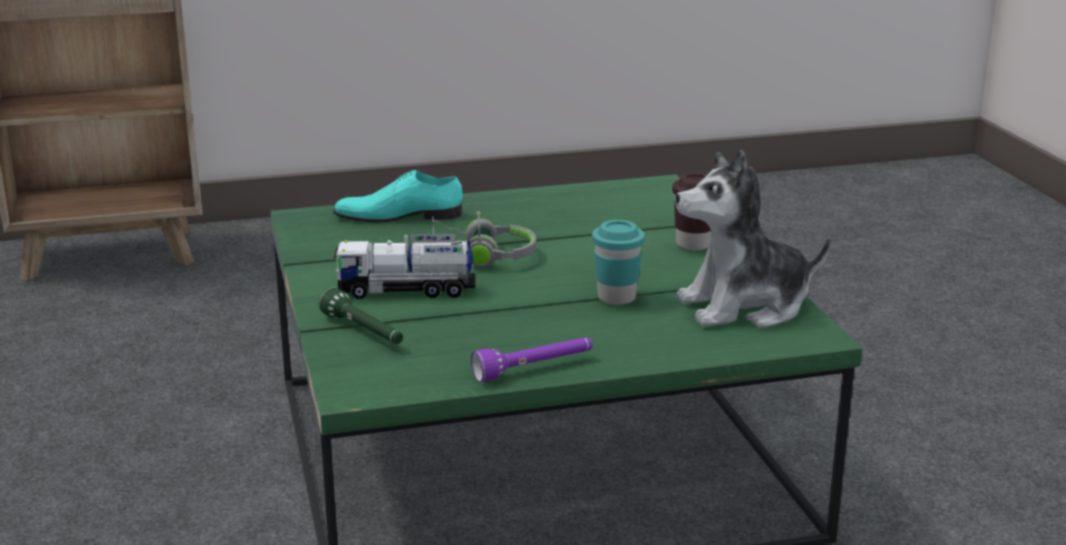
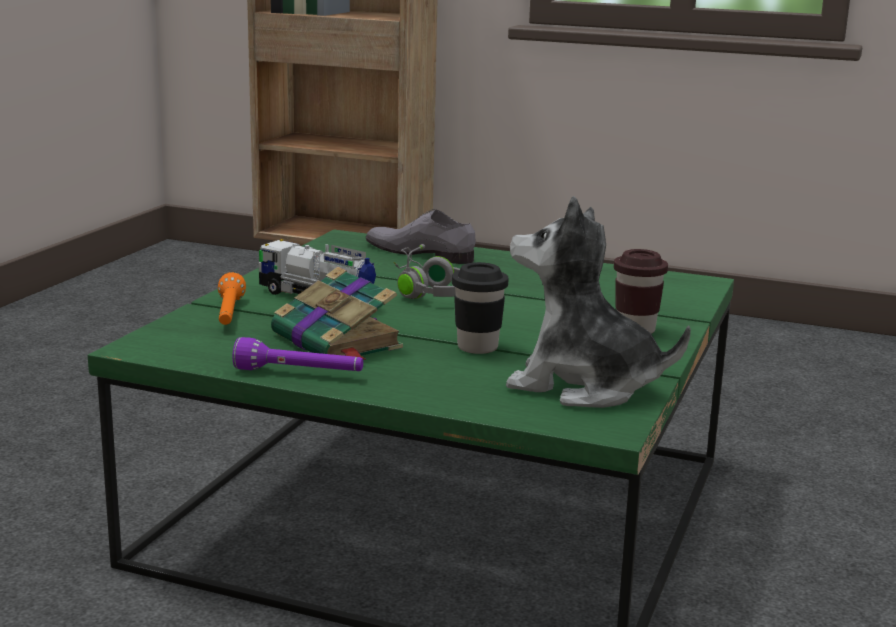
camera: 35 degrees right, 5 degrees down
(364, 332) = (229, 315): green flashlight -> orange flashlight
(398, 215) = (420, 252): turquoise shoe -> grey shoe
(506, 328) = (338, 342): none -> book
(616, 298) = (477, 347): turquoise cup -> black cup

